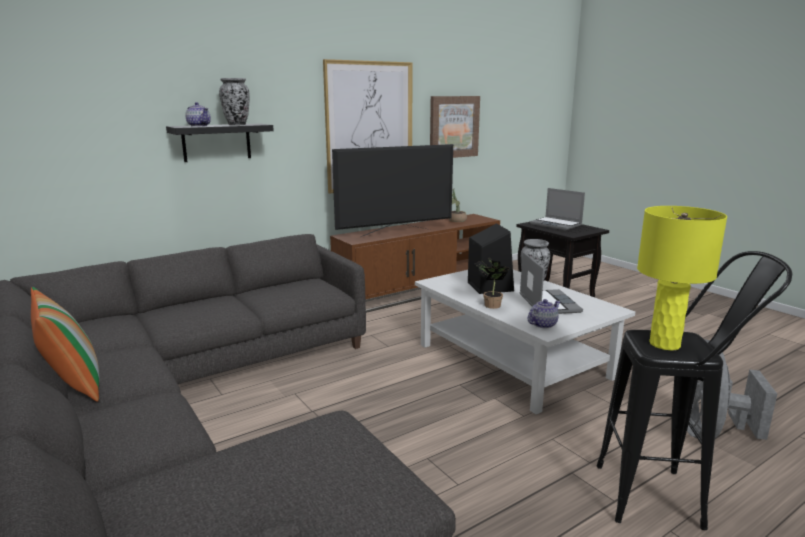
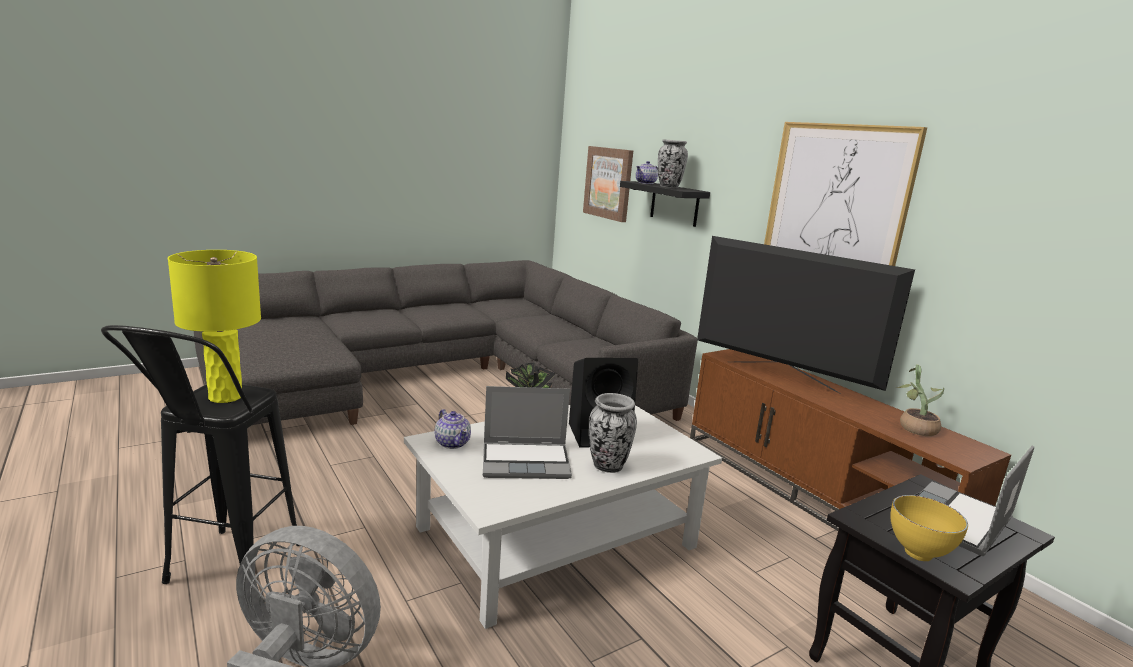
camera: 90 degrees right, 0 degrees up
(73, 384) = (431, 305): pillow -> none
(395, 233) = (780, 377): television -> television turned 150 degrees clockwise
(453, 127) = (1006, 259): picture -> picture (608, 183)
(591, 231) = (916, 555): none -> yellow bowl

